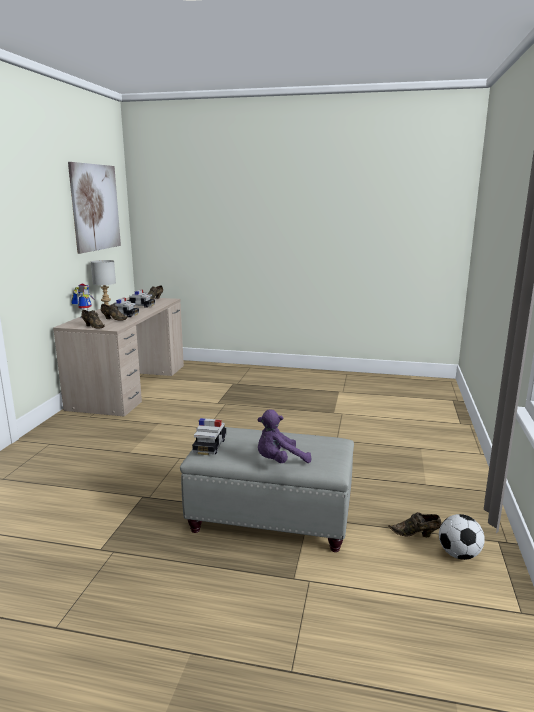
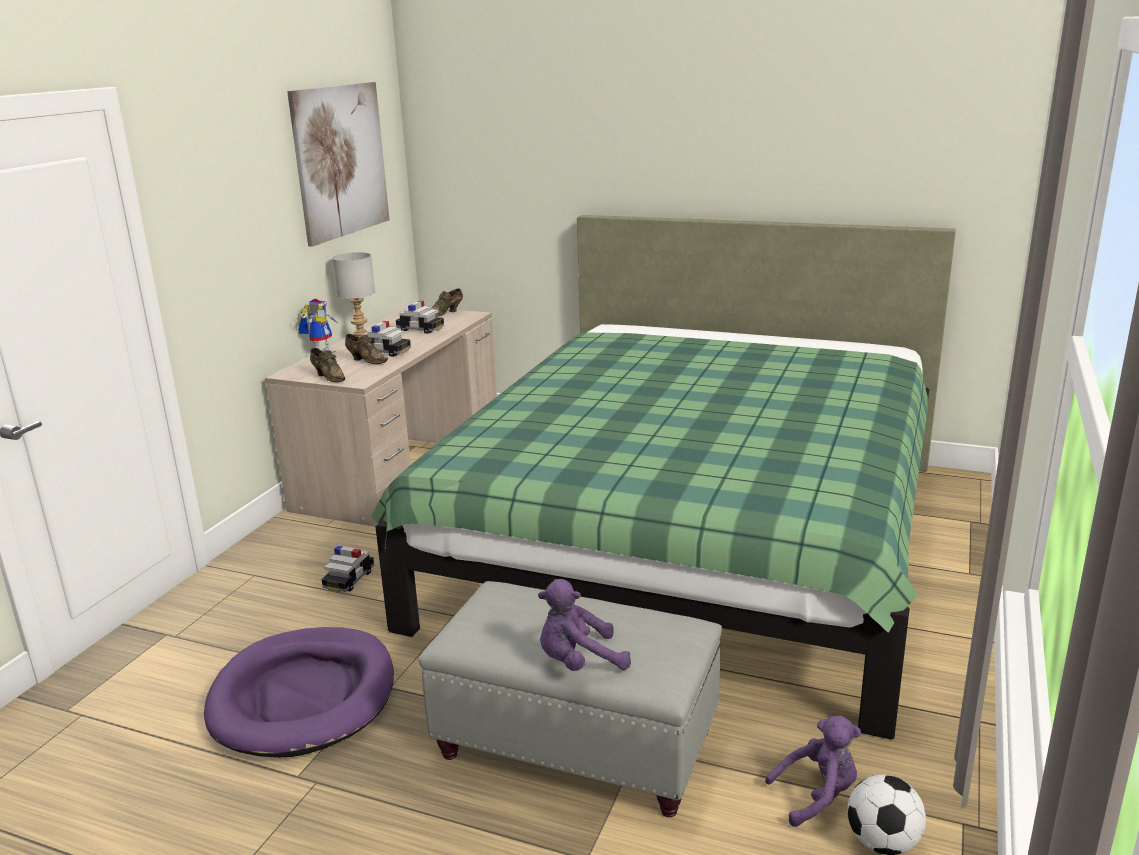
camera: 10 degrees right, 5 degrees up
(95, 506) = (304, 697): none -> purple dog bed
(210, 446) = (474, 622): toy car -> toy car (349, 579)
(308, 414) = (692, 539): none -> green bed
(416, 534) = (817, 796): brown shoe -> purple plush toy

